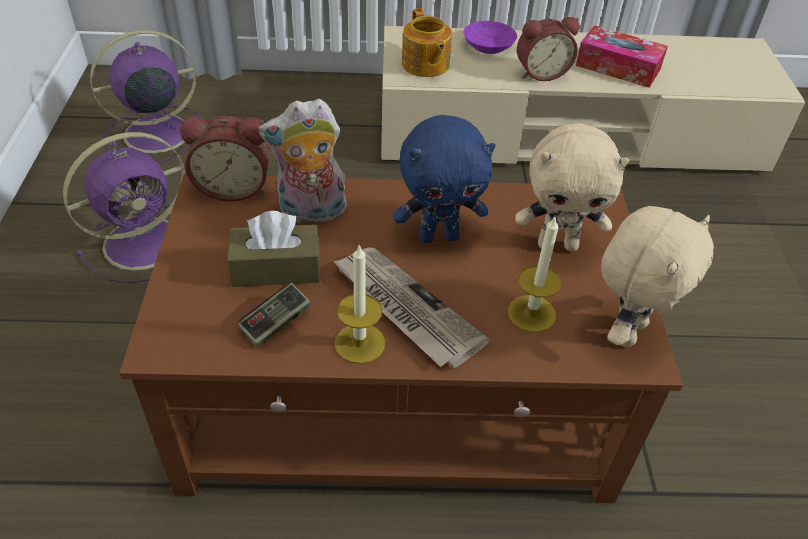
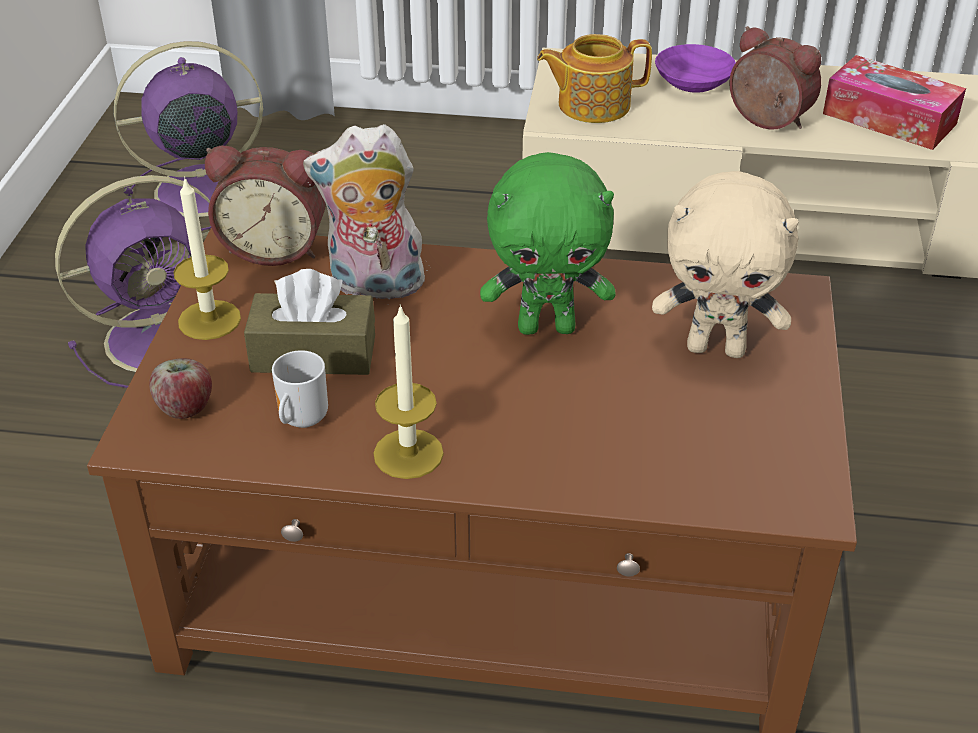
camera: 10 degrees right, 5 degrees down
(188, 319) = (185, 408): none -> apple
(276, 323) = (300, 420): game controller -> mug
(405, 308) = (479, 415): newspaper -> none
(425, 65) = (592, 105): teapot -> teapot turned 90 degrees clockwise
(439, 236) = (547, 327): blue plush toy -> green plush toy
(531, 313) = (657, 434): candle -> candle (209, 320)
(541, 72) = (766, 122): alarm clock -> alarm clock turned 135 degrees counterclockwise
(627, 331) = (791, 466): beige plush toy -> none

